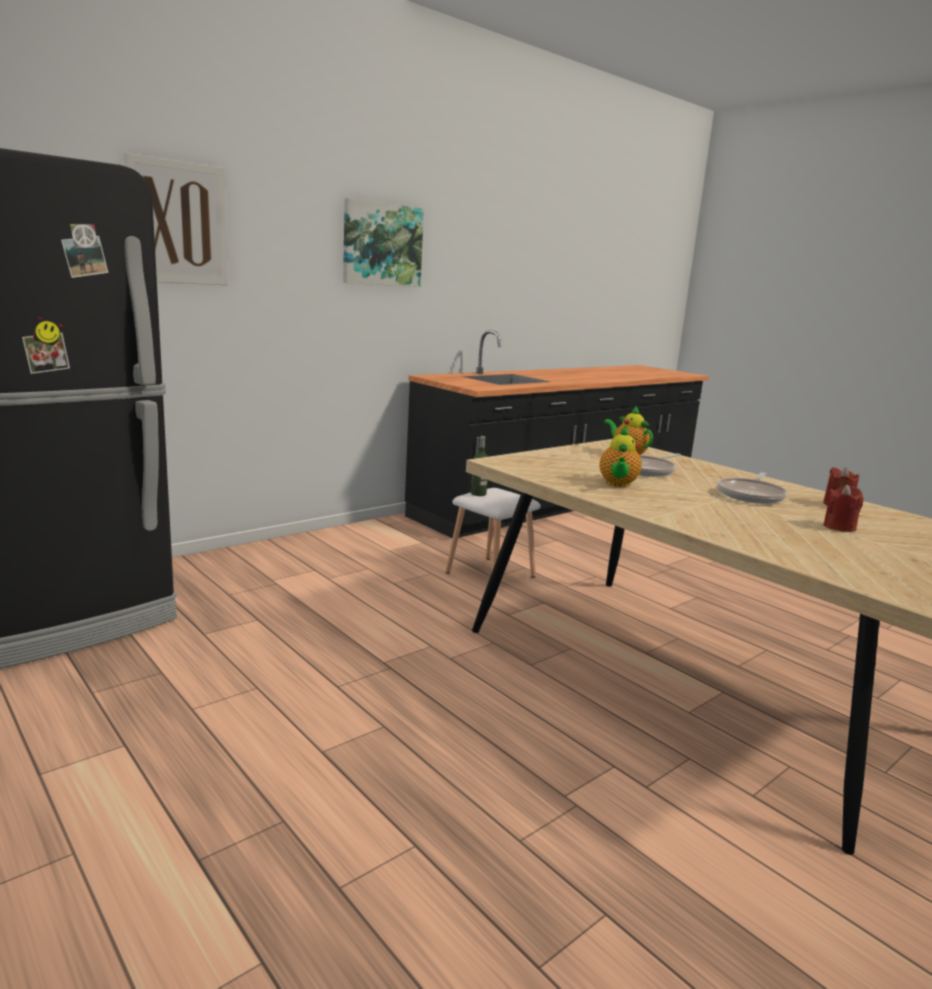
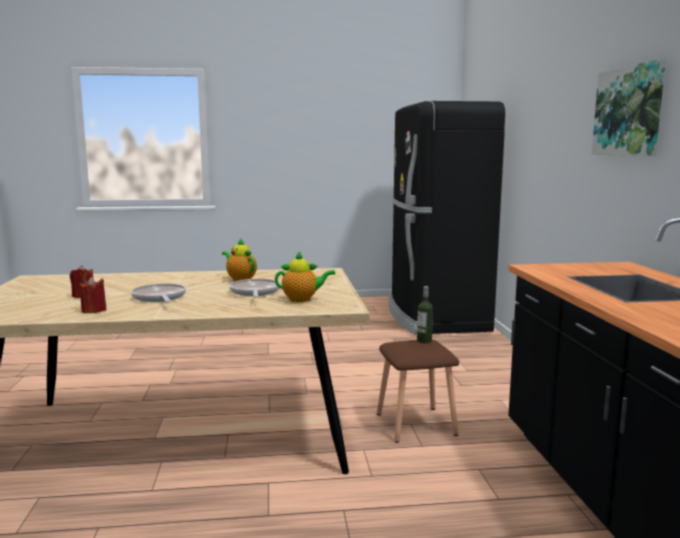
camera: 125 degrees right, 5 degrees down
(178, 223) = (531, 119): picture -> none
(490, 574) = (417, 425): white stool -> brown stool

